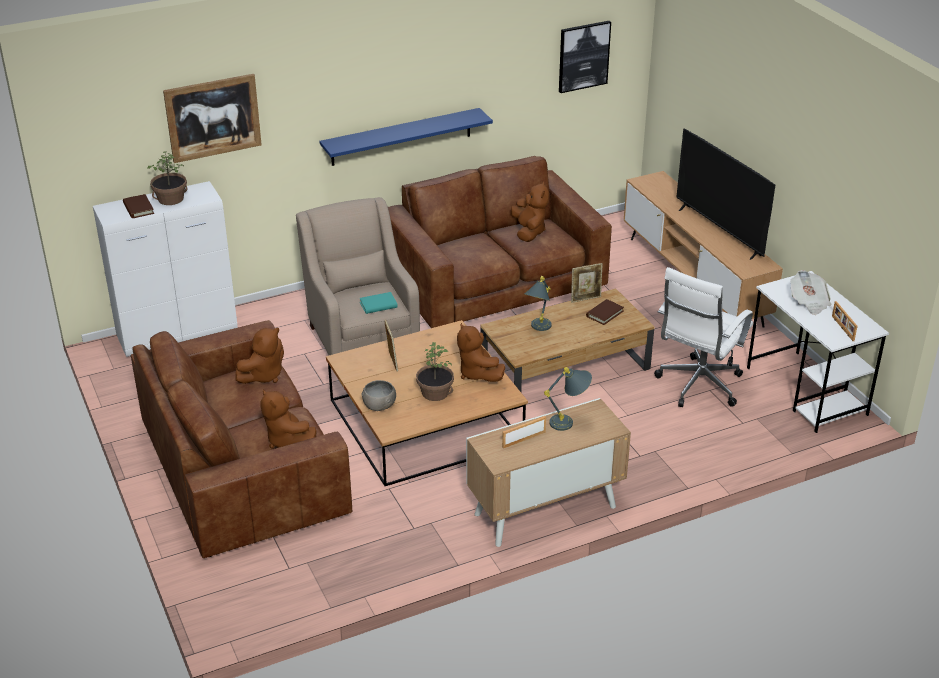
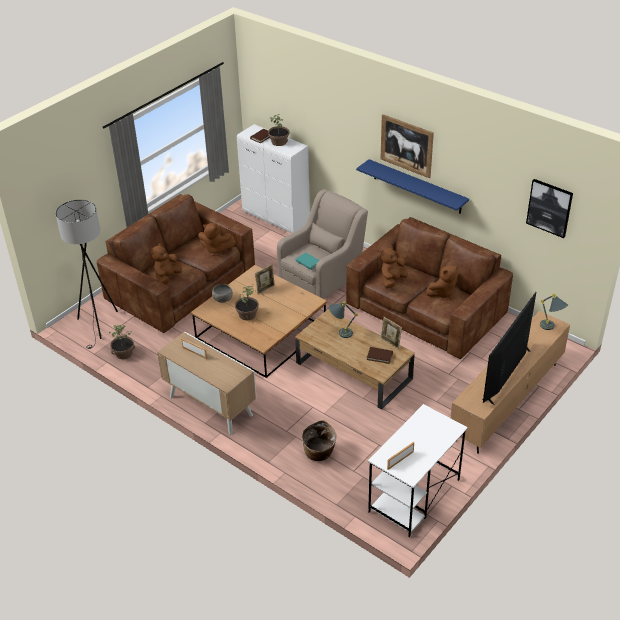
camera: 65 degrees right, 5 degrees up
(213, 117) = (314, 111): picture -> picture (406, 145)
(262, 584) = (99, 325): none -> grey floor lamp
(358, 572) = (123, 353): none -> potted plant
(477, 373) = (276, 324): brown plush toy -> brown plush toy (392, 281)
(569, 422) = (222, 365): grey table lamp -> grey table lamp (551, 328)
(697, 387) = (378, 438): white office chair -> none
(698, 440) = (319, 454): none -> basket
(809, 302) = (421, 435): newspaper -> none

